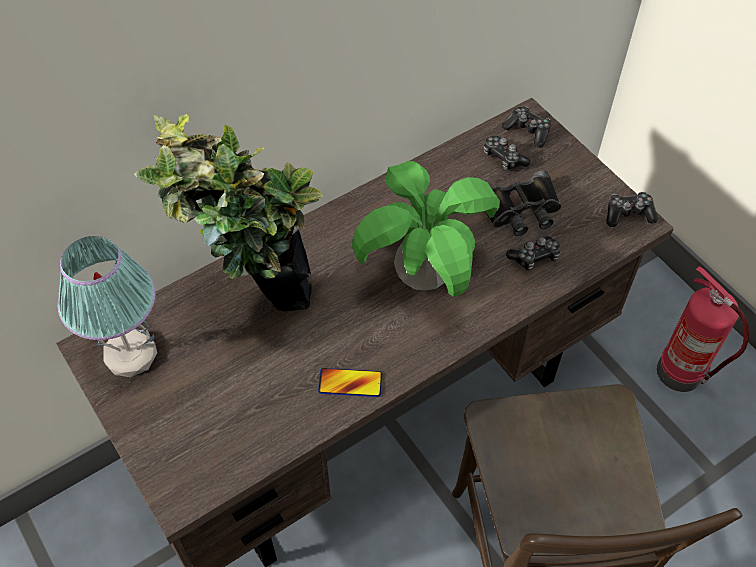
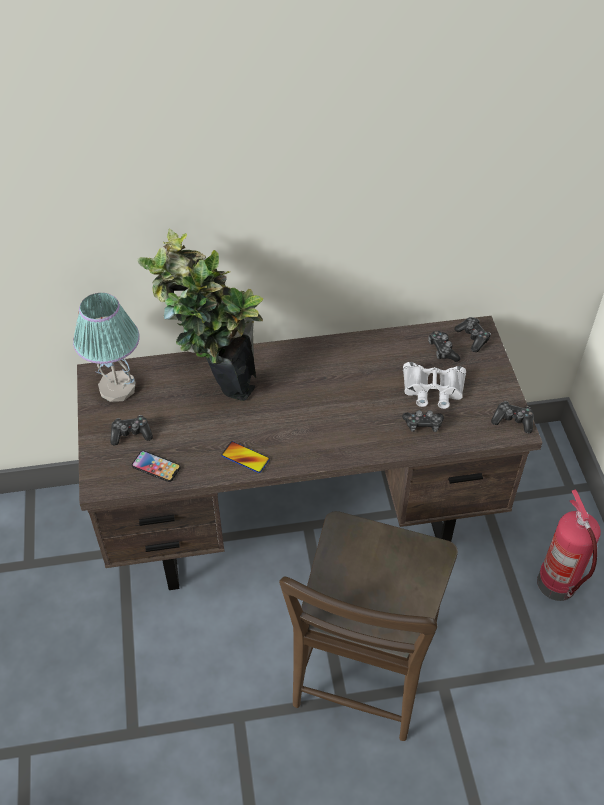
camera: 25 degrees right, 5 degrees down
(184, 411) = (131, 434): none -> game controller
(242, 442) = (156, 467): none -> phone
(423, 277) = (335, 409): potted plant -> none
(520, 210) = (433, 389): black binoculars -> white binoculars

